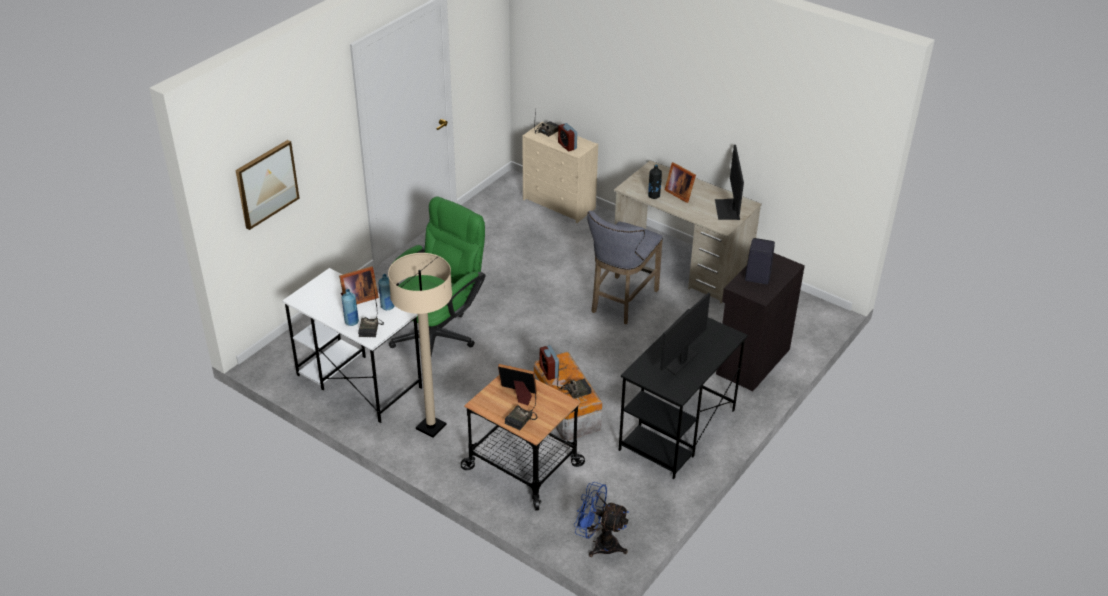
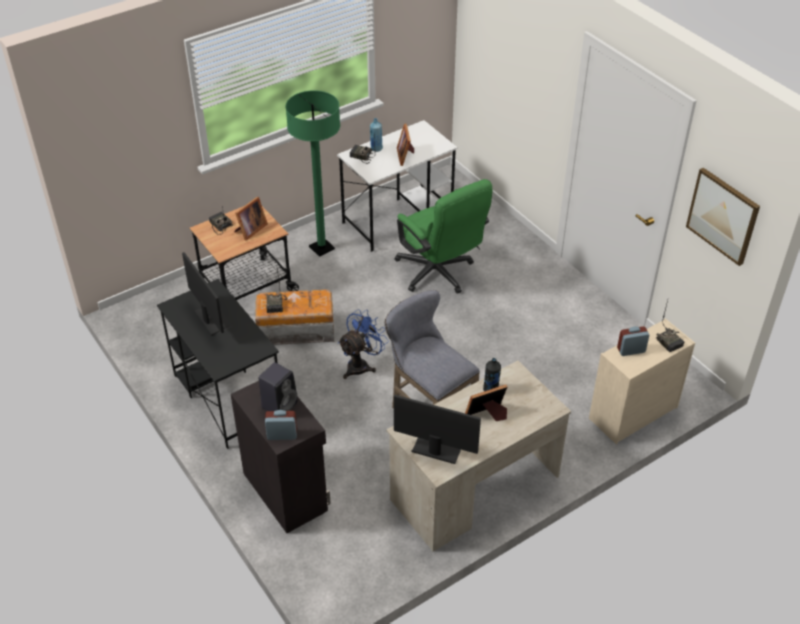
camera: 110 degrees right, 5 degrees up
(266, 184) = (494, 58): picture -> picture (723, 215)
(387, 306) = (386, 169): blue bottle -> none
(431, 427) = (321, 248): beige floor lamp -> green floor lamp
(549, 371) = (310, 294): alarm clock -> alarm clock (282, 434)
(599, 543) = (141, 311): blue fan -> blue fan (361, 365)

